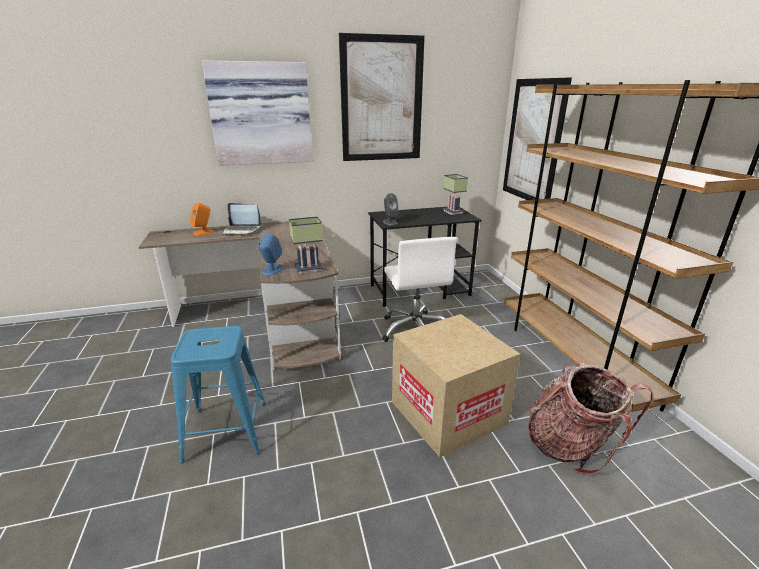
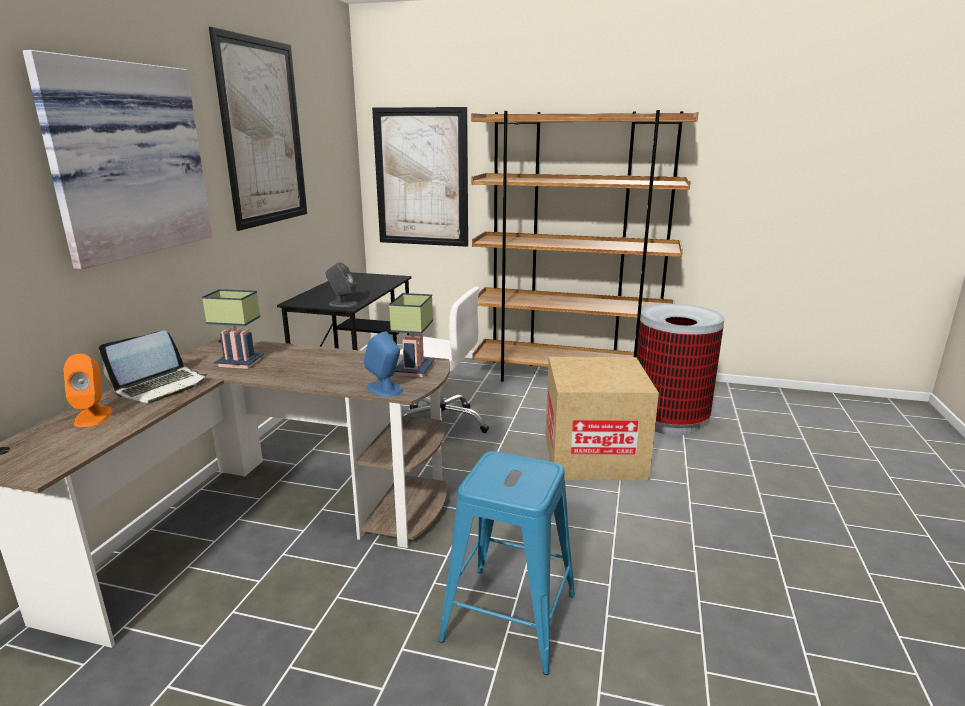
camera: 60 degrees left, 5 degrees down
(454, 212) = (366, 277): table lamp -> table lamp (242, 362)
(572, 446) = (669, 421): backpack -> trash can

